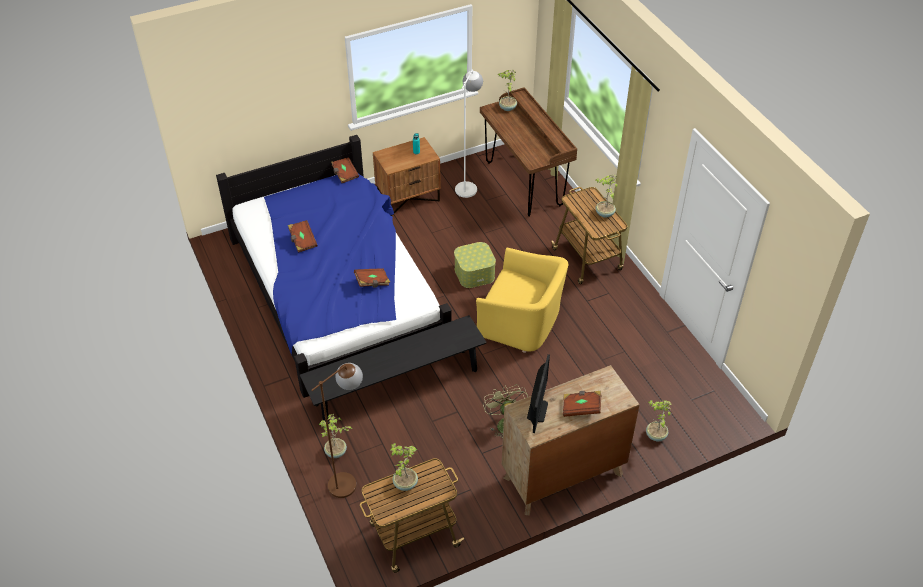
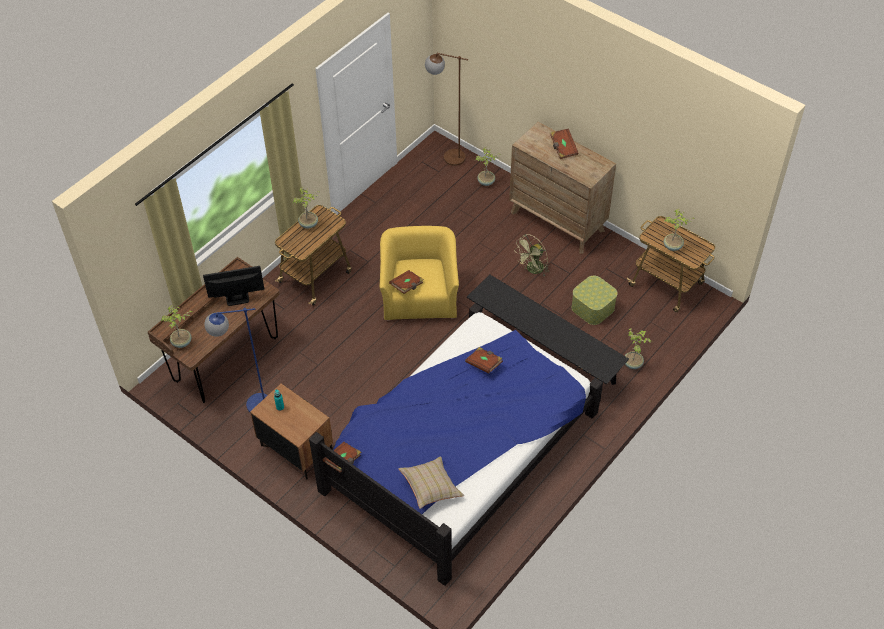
camera: 115 degrees left, 5 degrees up
(282, 211) = (430, 488): none -> beige pillow
(302, 241) = (464, 445): brown book -> brown book (407, 286)
(349, 479) = (649, 343): brown floor lamp -> brown floor lamp (446, 156)
(468, 185) = (250, 406): white floor lamp -> blue floor lamp
(474, 273) = (377, 351): storage box -> storage box (592, 307)
(537, 410) = (582, 170): monitor -> monitor (237, 299)

